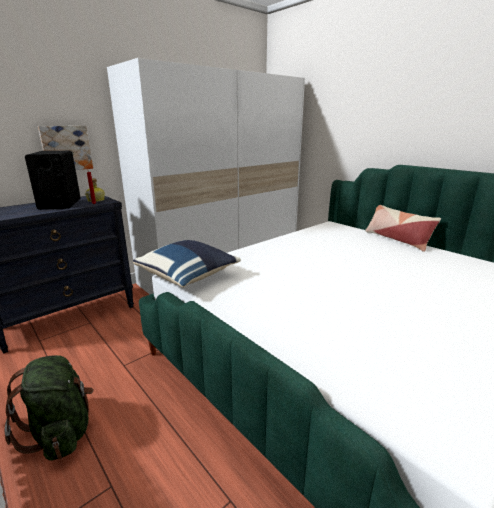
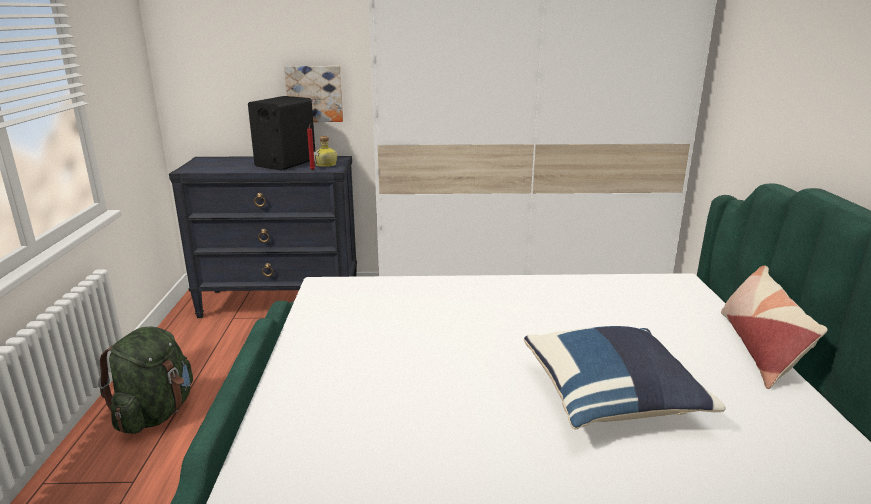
camera: 40 degrees right, 0 degrees up
(189, 276) = (334, 291): blue pillow -> blue pillow (612, 399)

